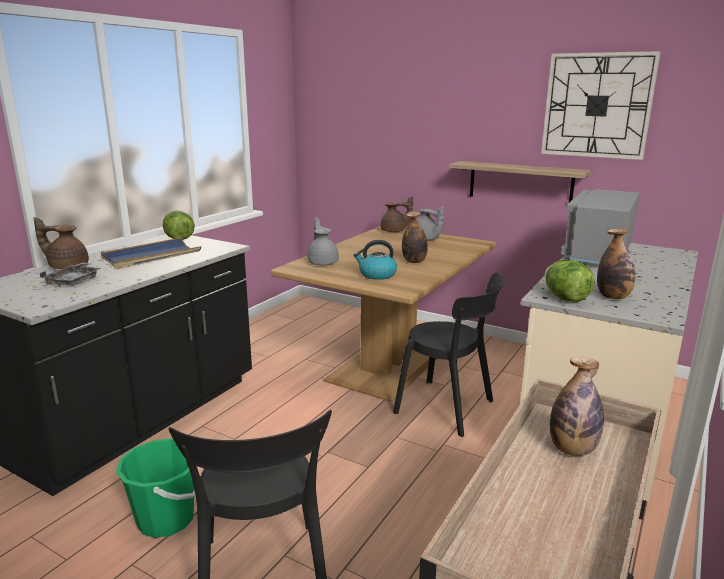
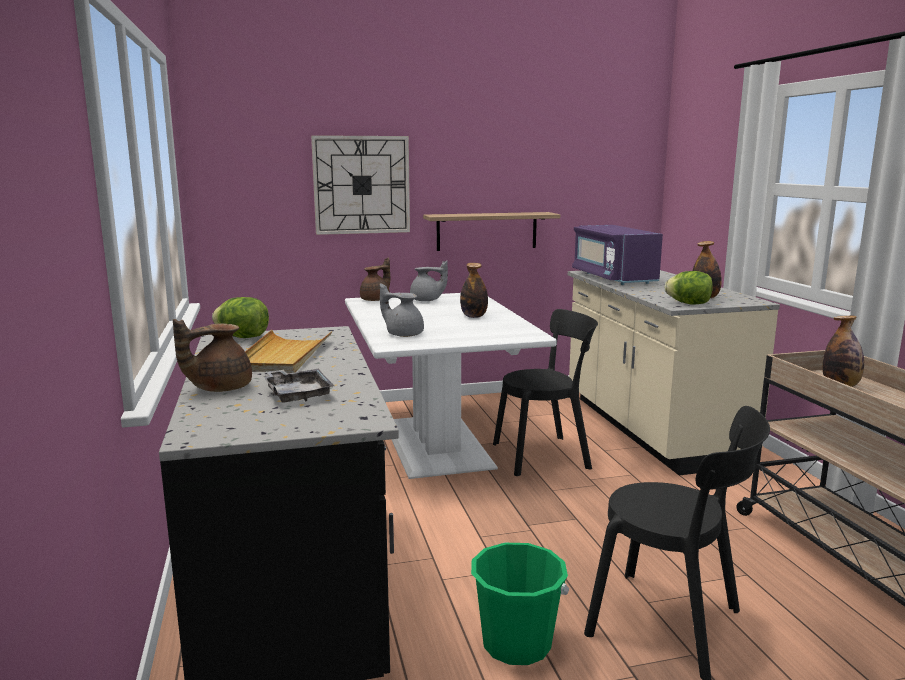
camera: 45 degrees left, 5 degrees down
(151, 256) = (284, 356): blue tray -> beige tray
(377, 275) = (480, 331): kettle -> none
(390, 365) = (438, 444): brown dining table -> white dining table
(597, 105) = (548, 153): wall clock -> wall clock (361, 185)
(598, 253) = (612, 278): grey microwave -> purple microwave

